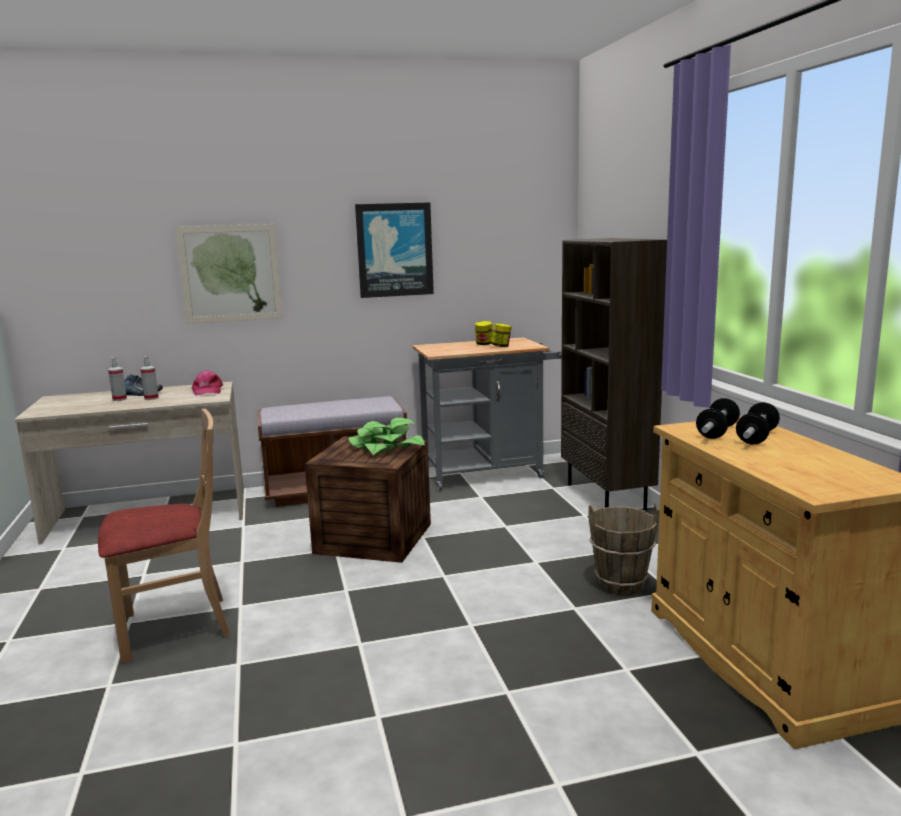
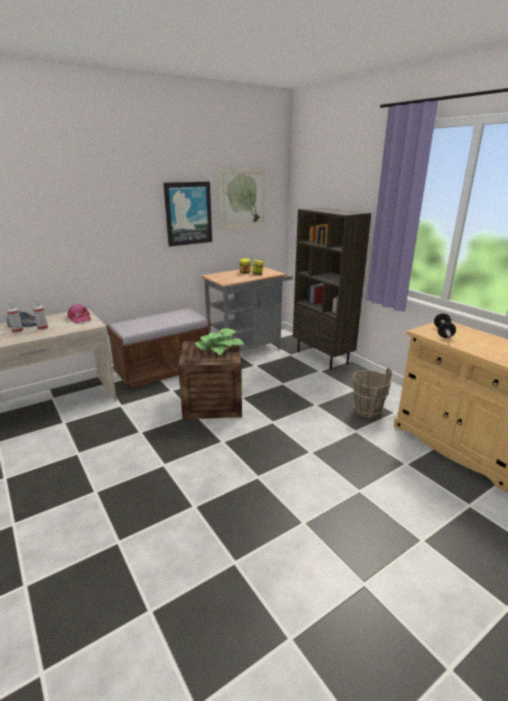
camera: 20 degrees left, 10 degrees up
(175, 627) = (131, 488): beige chair -> none
(230, 273) = (81, 233): picture -> picture (243, 199)
(757, 437) = (465, 335): dumbbell -> none

